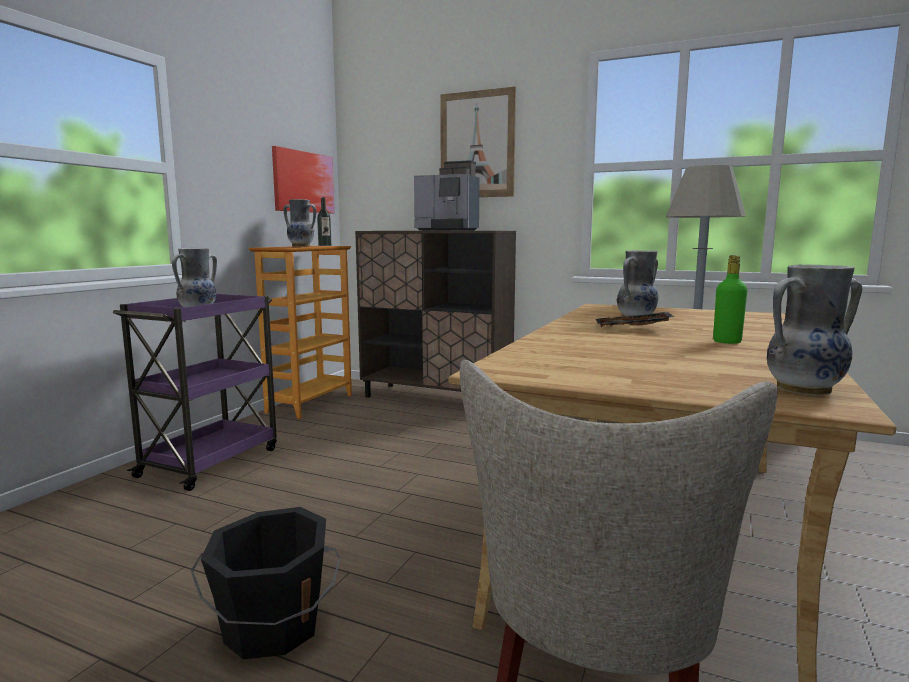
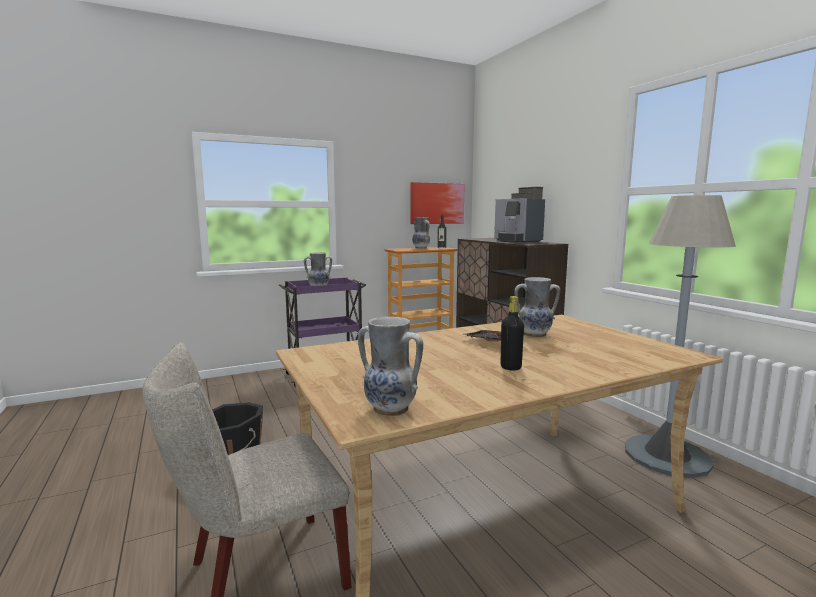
camera: 40 degrees right, 0 degrees up
(477, 145) = (548, 172): picture -> none
(727, 342) = (510, 367): green bottle -> black bottle

